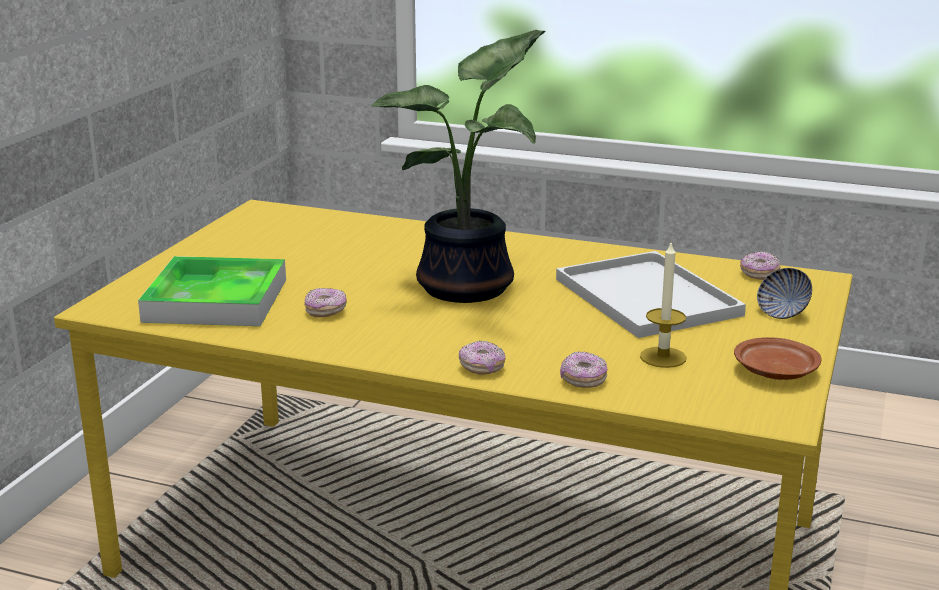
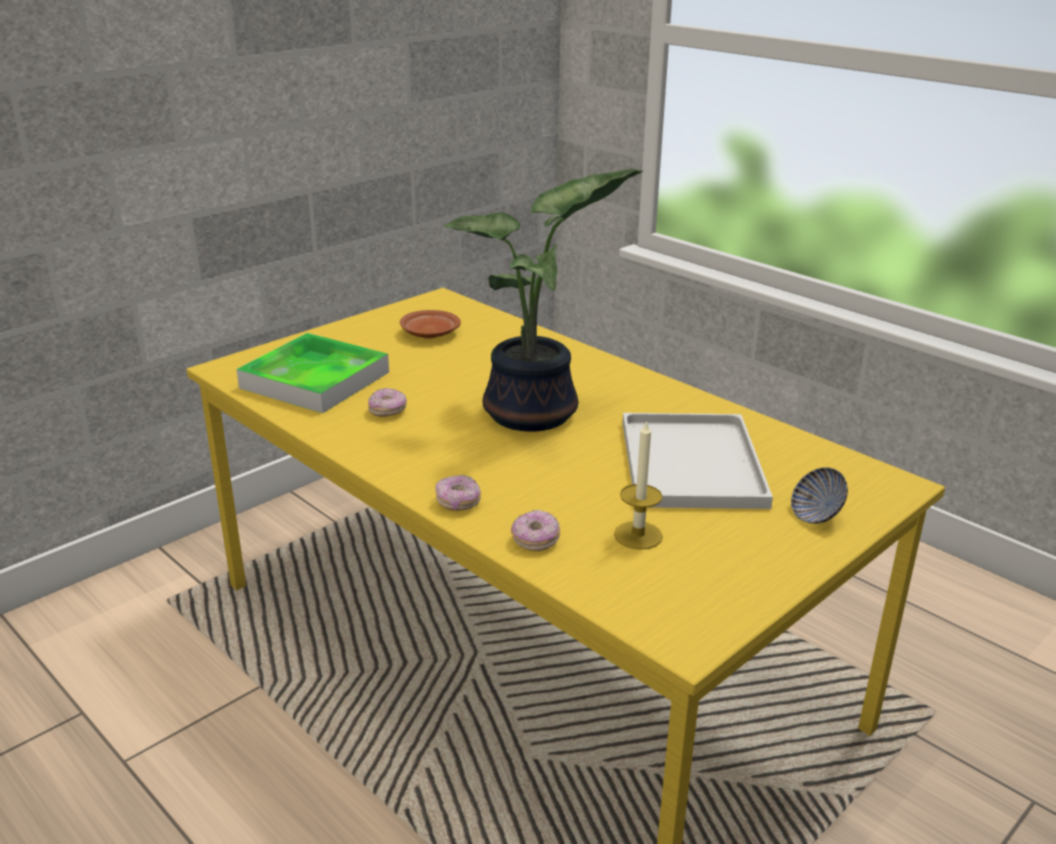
camera: 25 degrees right, 5 degrees up
(759, 274) = (836, 463): donut -> none
(774, 371) = (736, 583): brown plate -> brown plate (429, 333)

